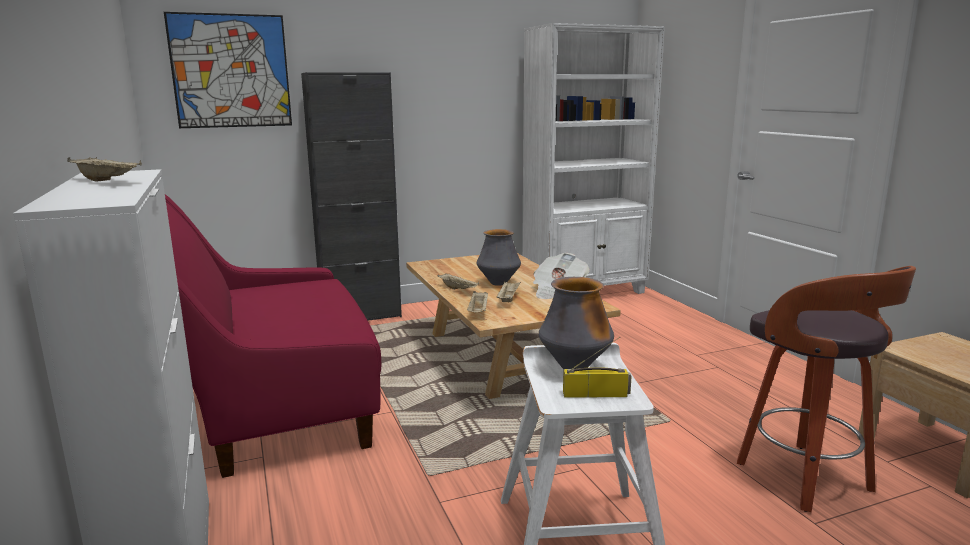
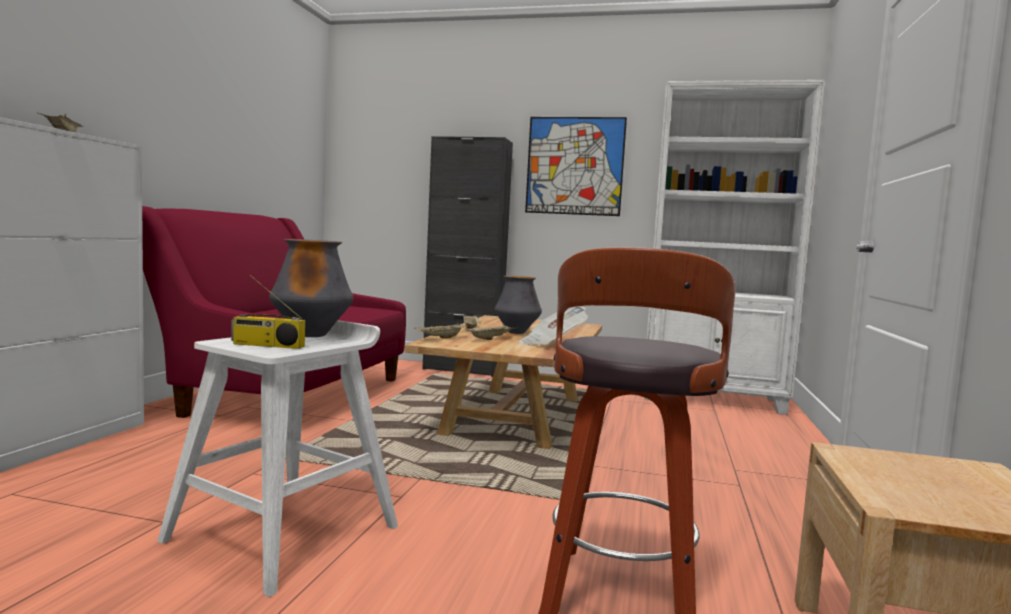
camera: 35 degrees right, 10 degrees down
(231, 71) = (392, 140): picture -> picture (574, 166)
(596, 394) = (267, 345): radio -> radio turned 150 degrees clockwise

